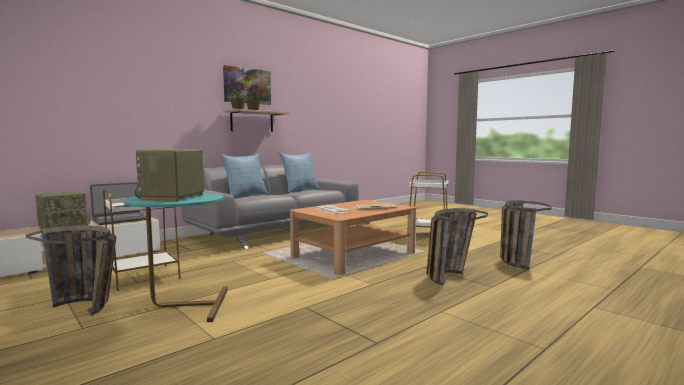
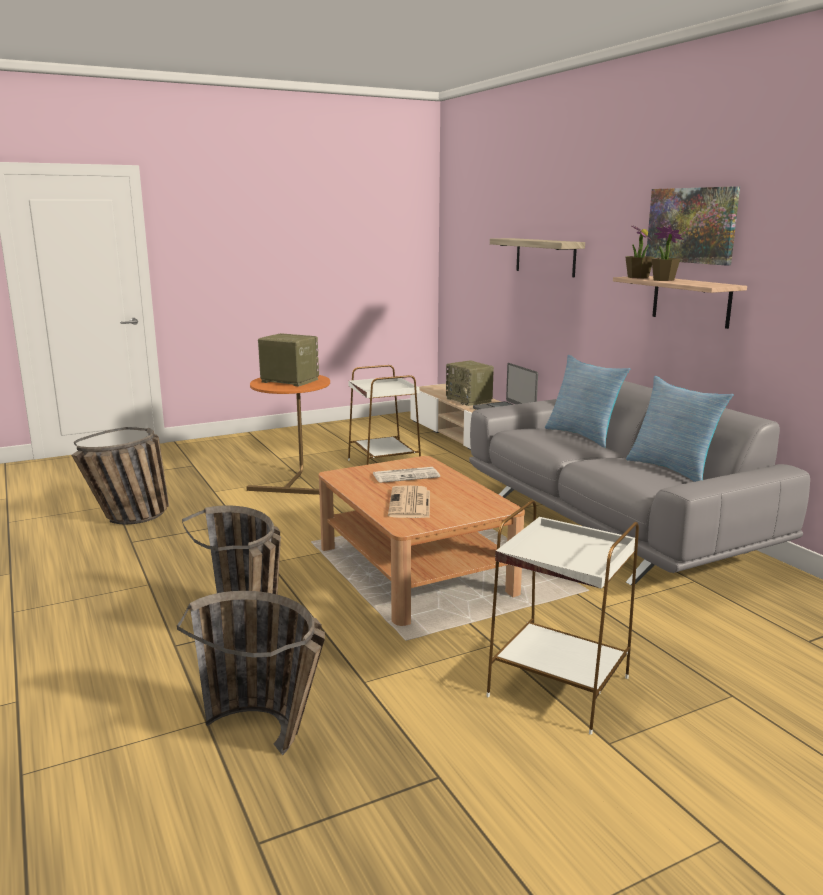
camera: 105 degrees right, 10 degrees up
(89, 309) = (316, 456): basket -> basket (129, 519)
(124, 98) = (545, 257): none -> shelf
(182, 305) = (294, 480): turquoise side table -> orange side table

